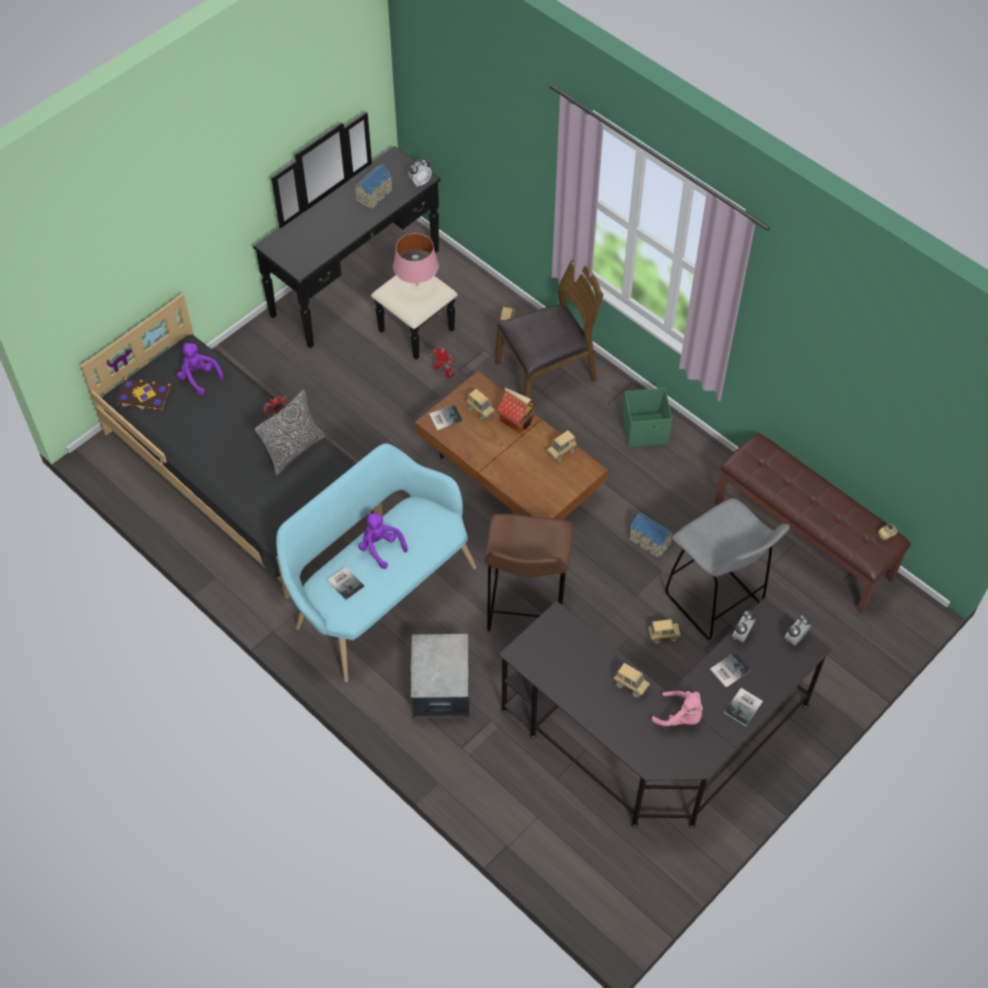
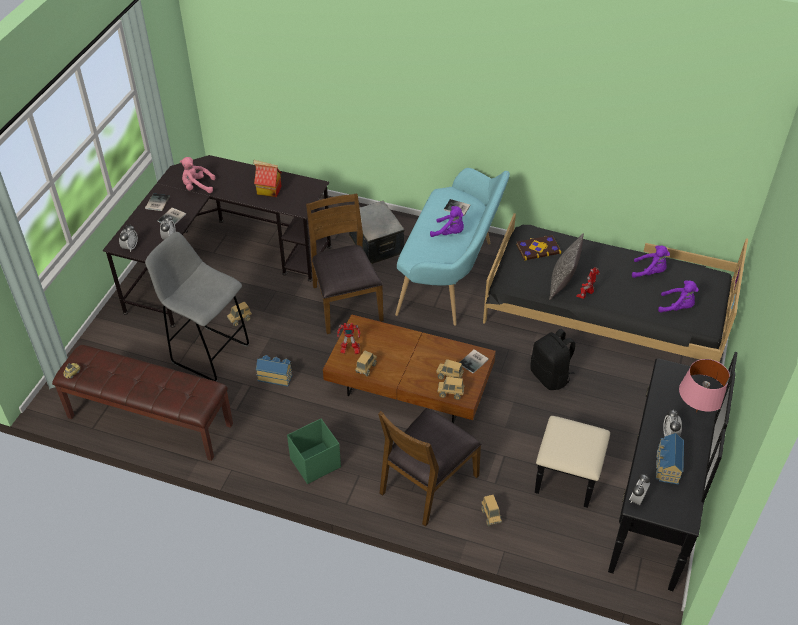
camera: 155 degrees right, 10 degrees down
(143, 396) = (702, 281): book -> book (538, 248)
(187, 428) = (650, 272): none -> purple plush toy
(350, 216) = (669, 434): none -> alarm clock
(356, 428) = (550, 377): none -> black backpack
(417, 285) = (574, 446): pink table lamp -> pink table lamp (696, 412)
(444, 373) = (515, 448): toy robot -> toy robot (349, 351)
(517, 420) = (415, 380): toy house -> toy house (268, 190)
(525, 609) = (345, 303): brown stool -> brown chair
(630, 686) = (235, 191): toy truck -> toy truck (450, 393)

